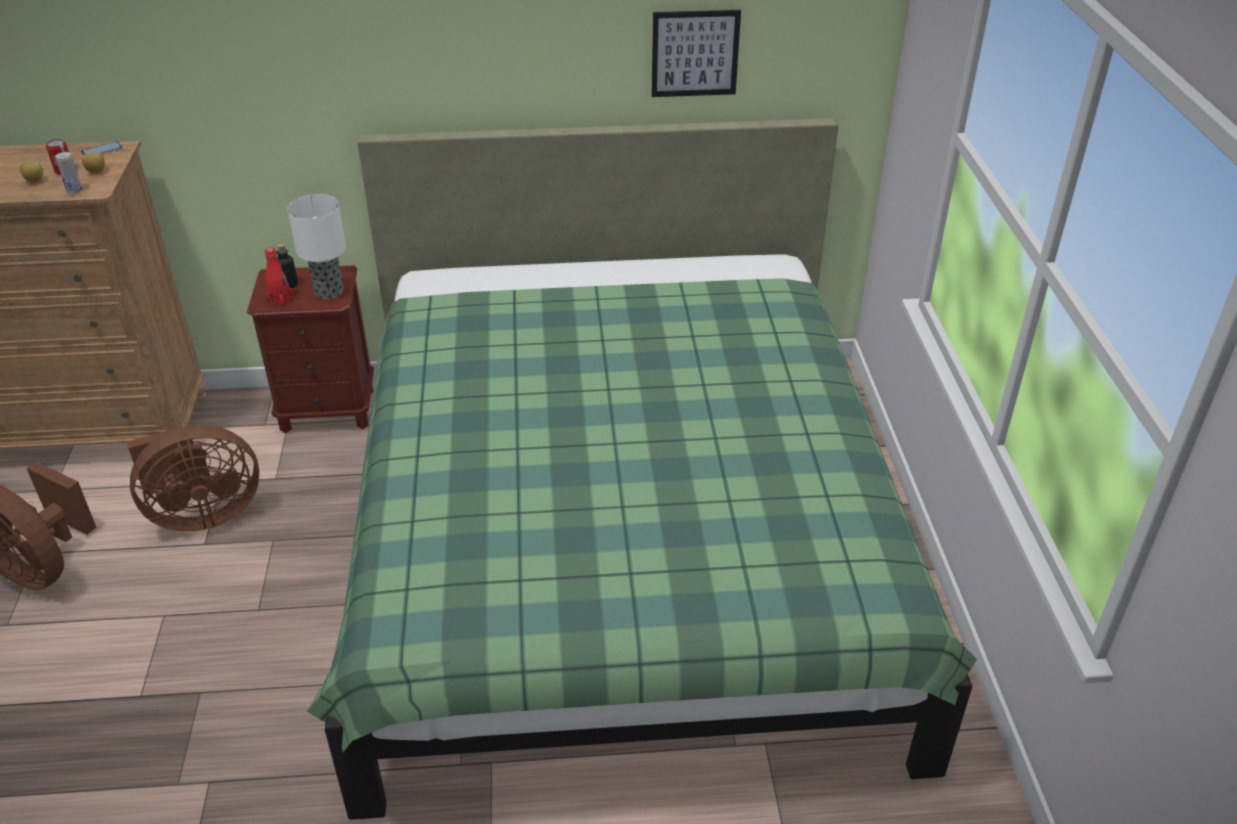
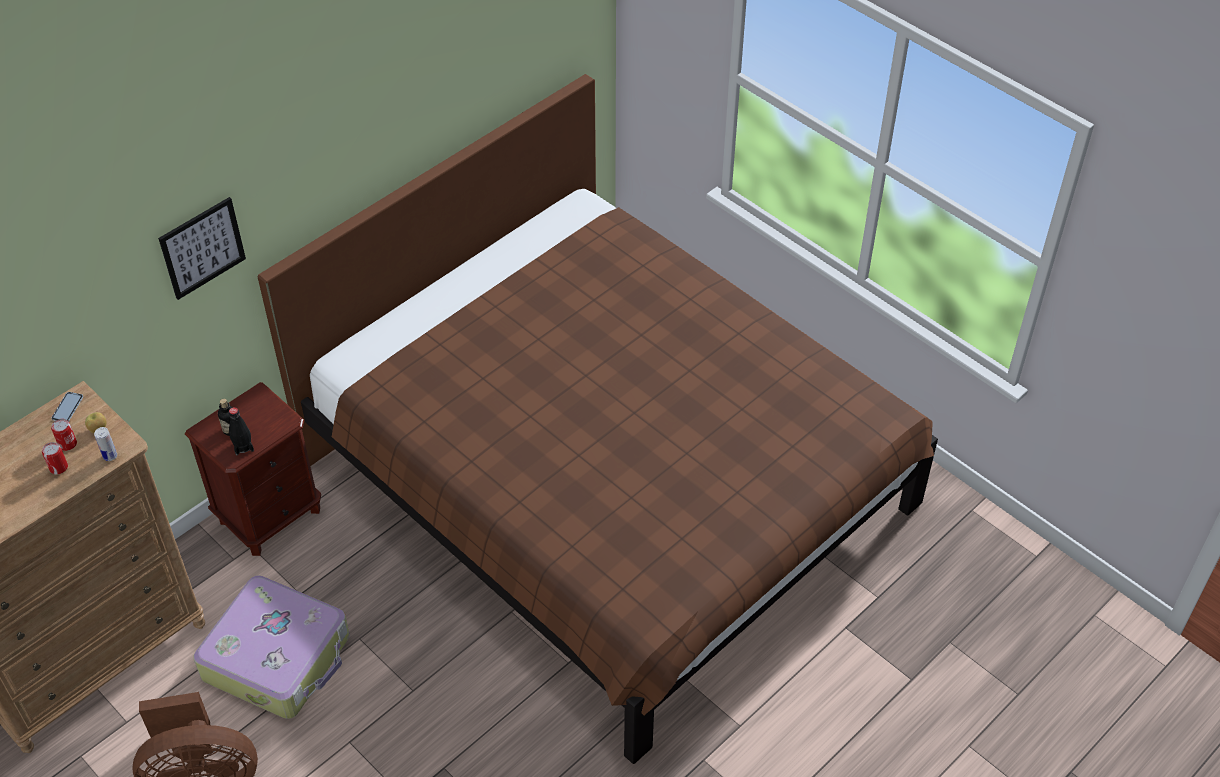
camera: 40 degrees left, 10 degrees up
(34, 181) = (58, 467): apple -> can
(202, 514) = (278, 657): brown fan -> suitcase
(281, 300) = (243, 446): red bottle -> black bottle
(328, 292) = (272, 417): table lamp -> none
(620, 549) = (609, 484): green bed -> brown bed
(695, 53) = (486, 77): picture -> picture (202, 248)

